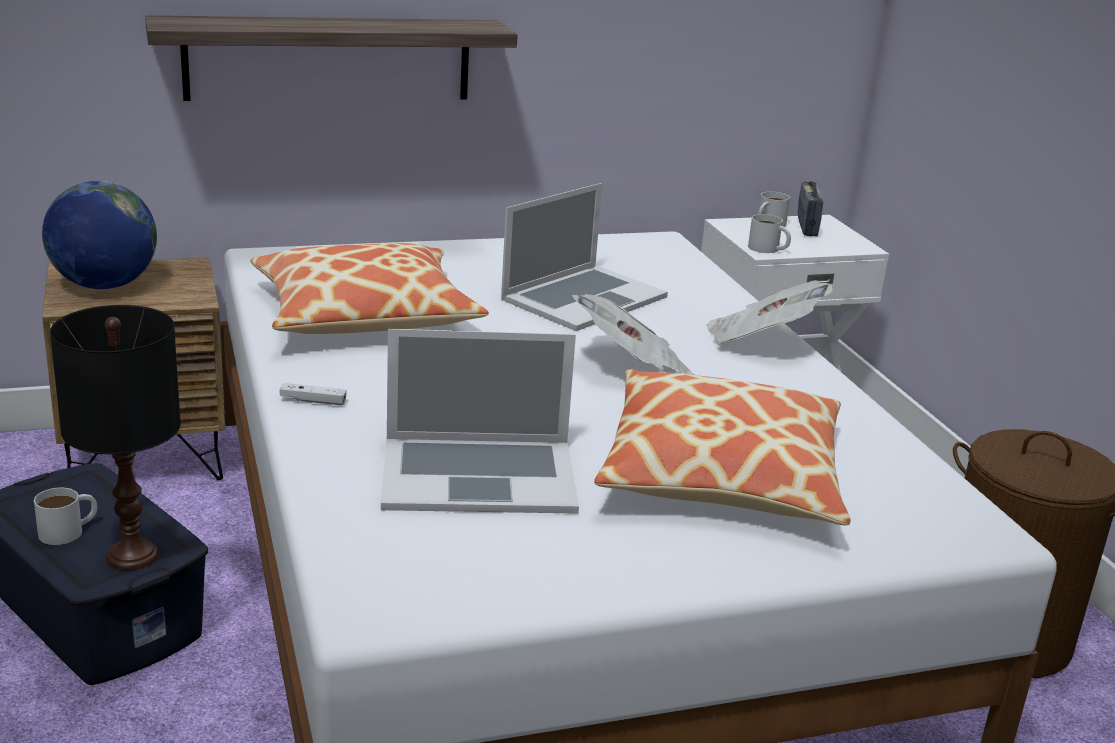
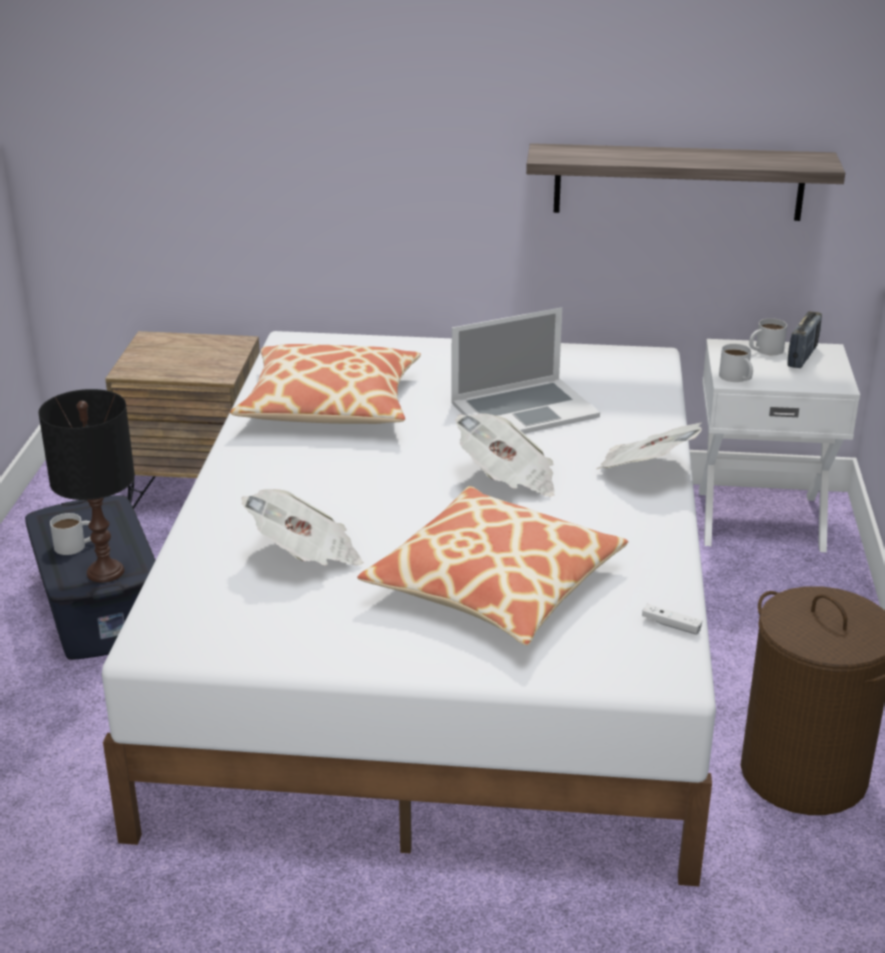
camera: 25 degrees right, 5 degrees up
(104, 285) = (164, 355): globe -> none
(313, 401) = (234, 476): white game controller -> white game controller (671, 625)
(329, 59) = (354, 181): shelf -> shelf (678, 182)
(478, 475) = (306, 555): laptop -> newspaper

